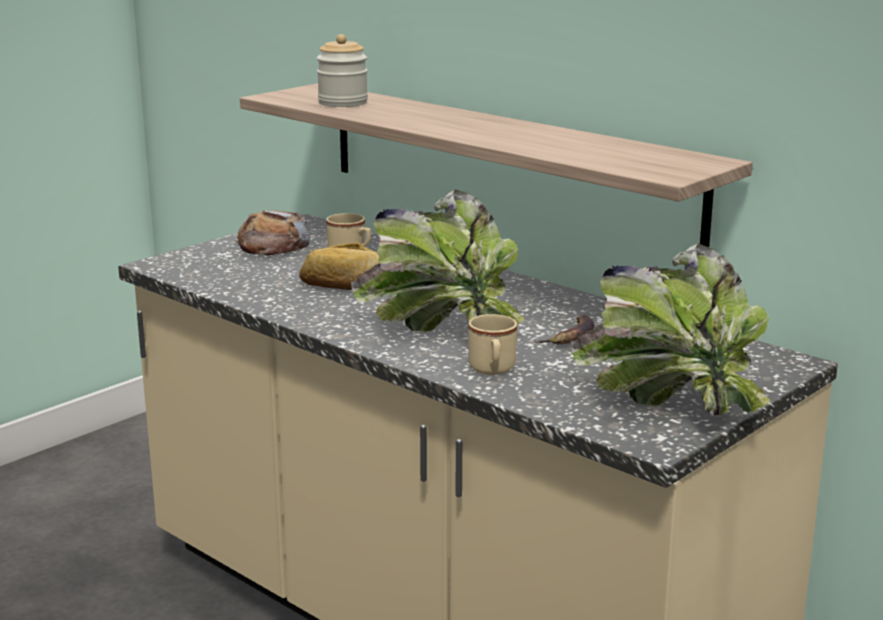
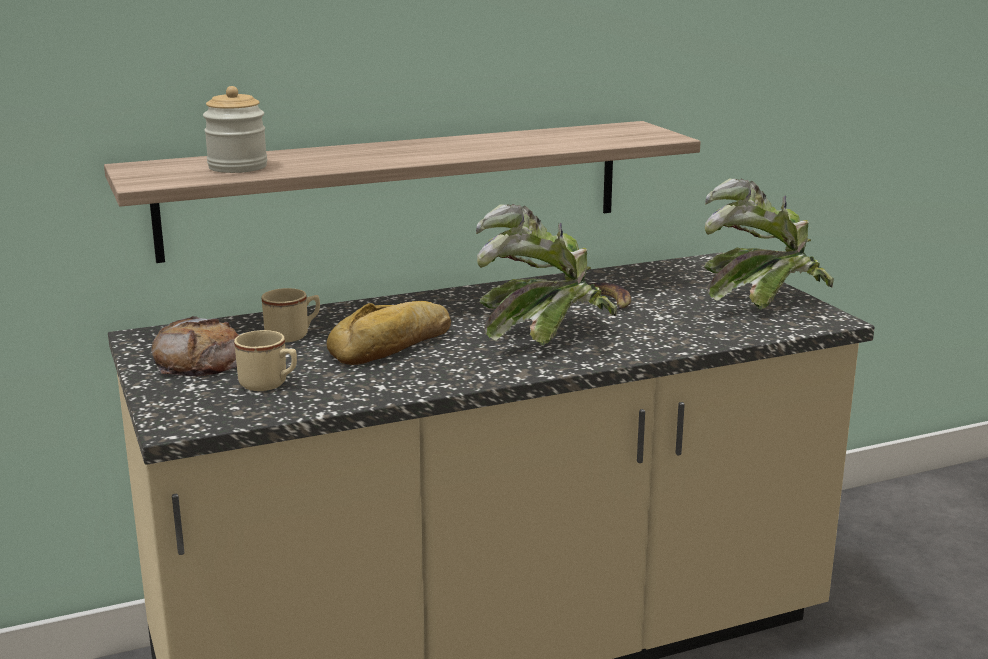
camera: 65 degrees left, 0 degrees up
(492, 370) = (659, 336): beige mug -> beige mug (269, 384)

